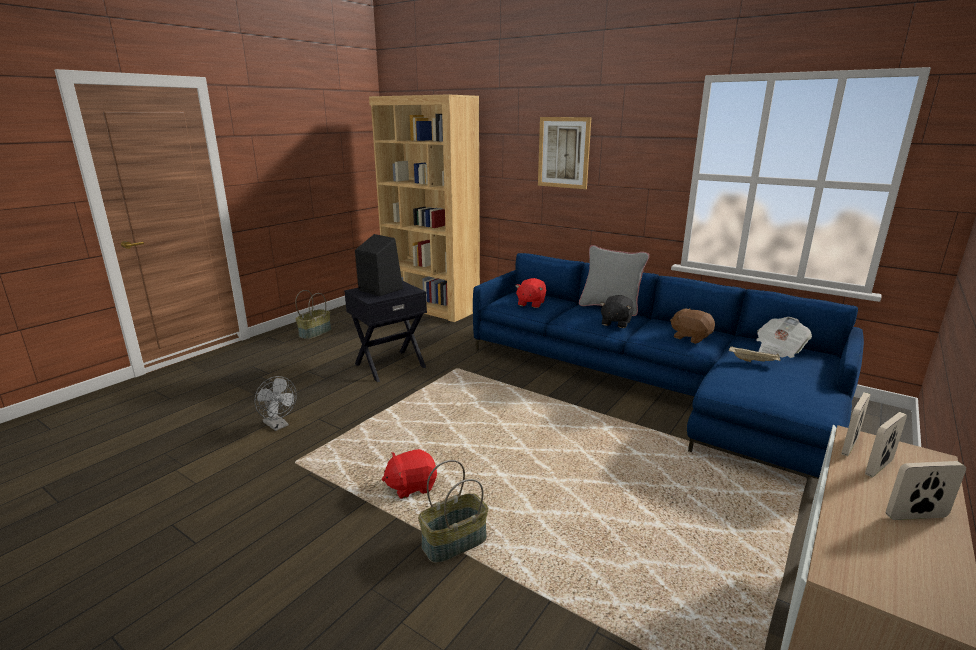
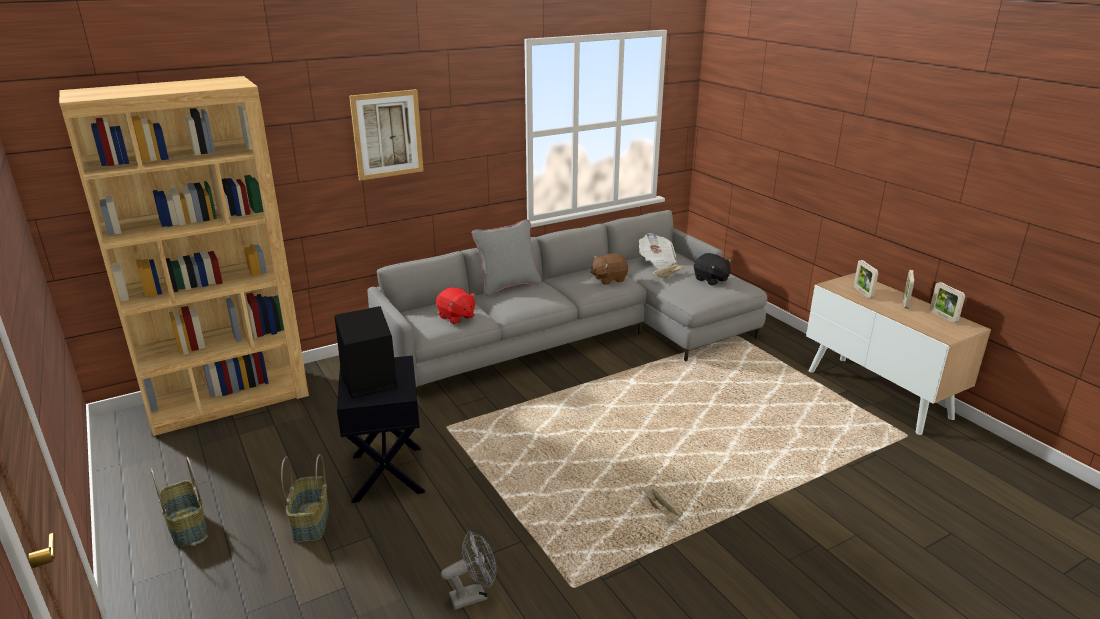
camera: 65 degrees left, 5 degrees up
(411, 486) = (661, 510): red plush toy -> beige tray
(454, 543) = (750, 503): basket -> basket (312, 522)
(615, 323) = (548, 295): black plush toy -> black plush toy (711, 280)
(654, 385) = (579, 336): blue sofa -> grey sofa
(849, 446) = (840, 290): picture frame -> picture frame (943, 317)

